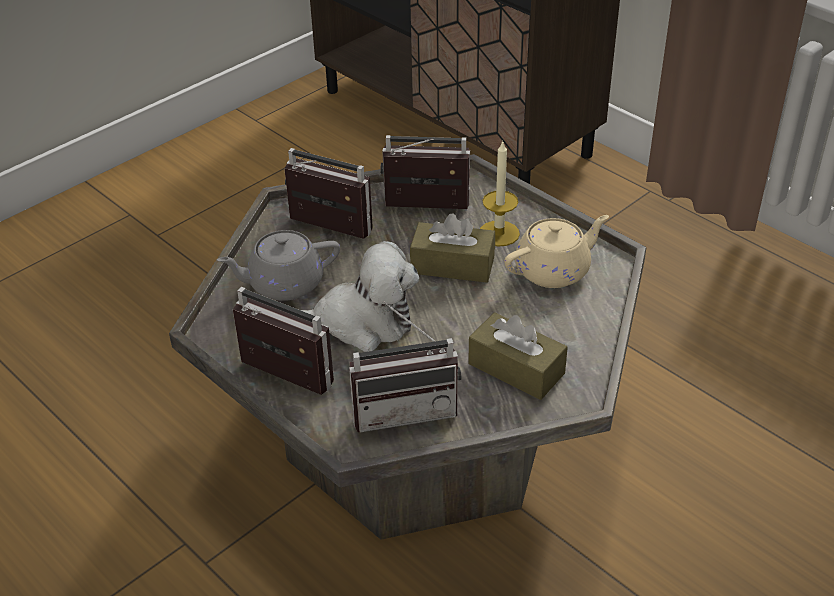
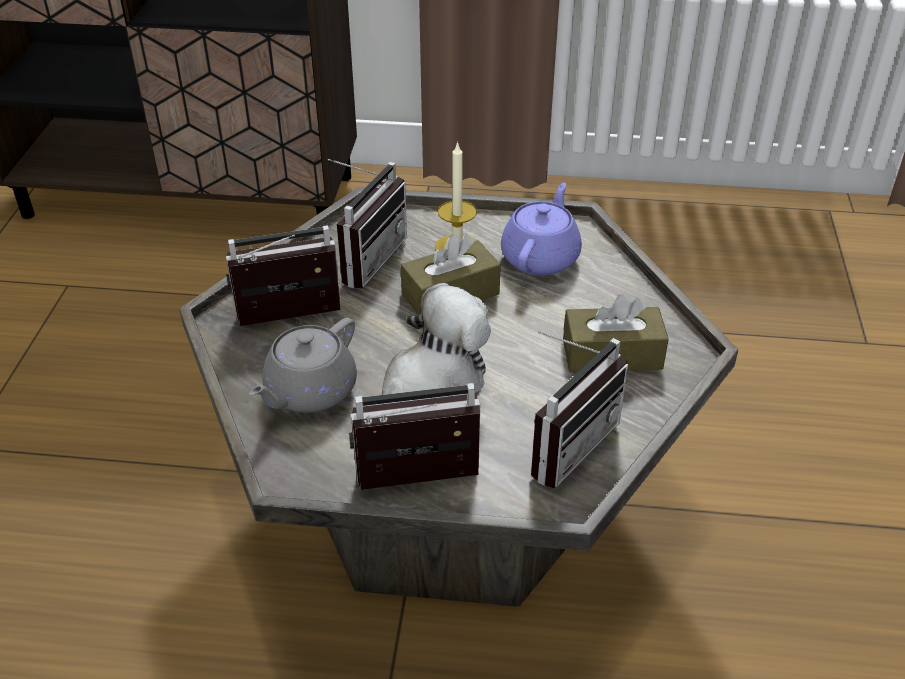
camera: 40 degrees left, 0 degrees up
(424, 210) = (365, 258): radio -> radio turned 150 degrees clockwise
(554, 270) = (541, 257): beige teapot -> purple teapot

